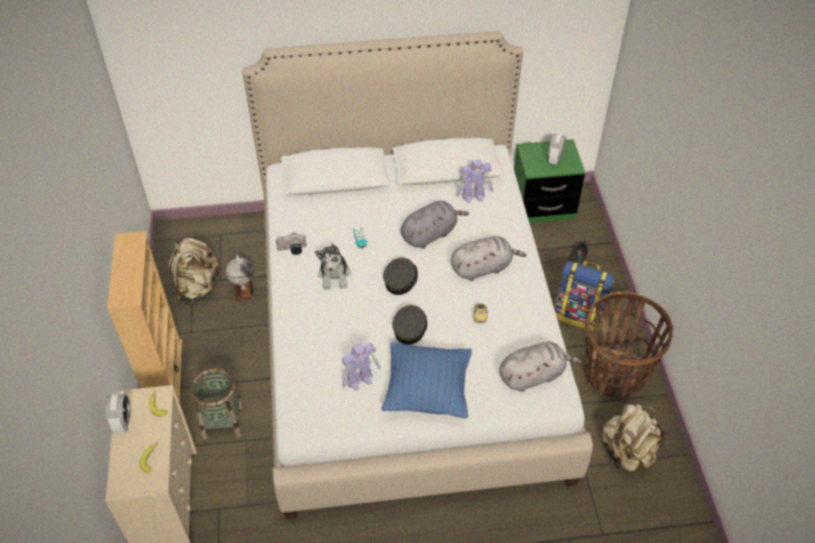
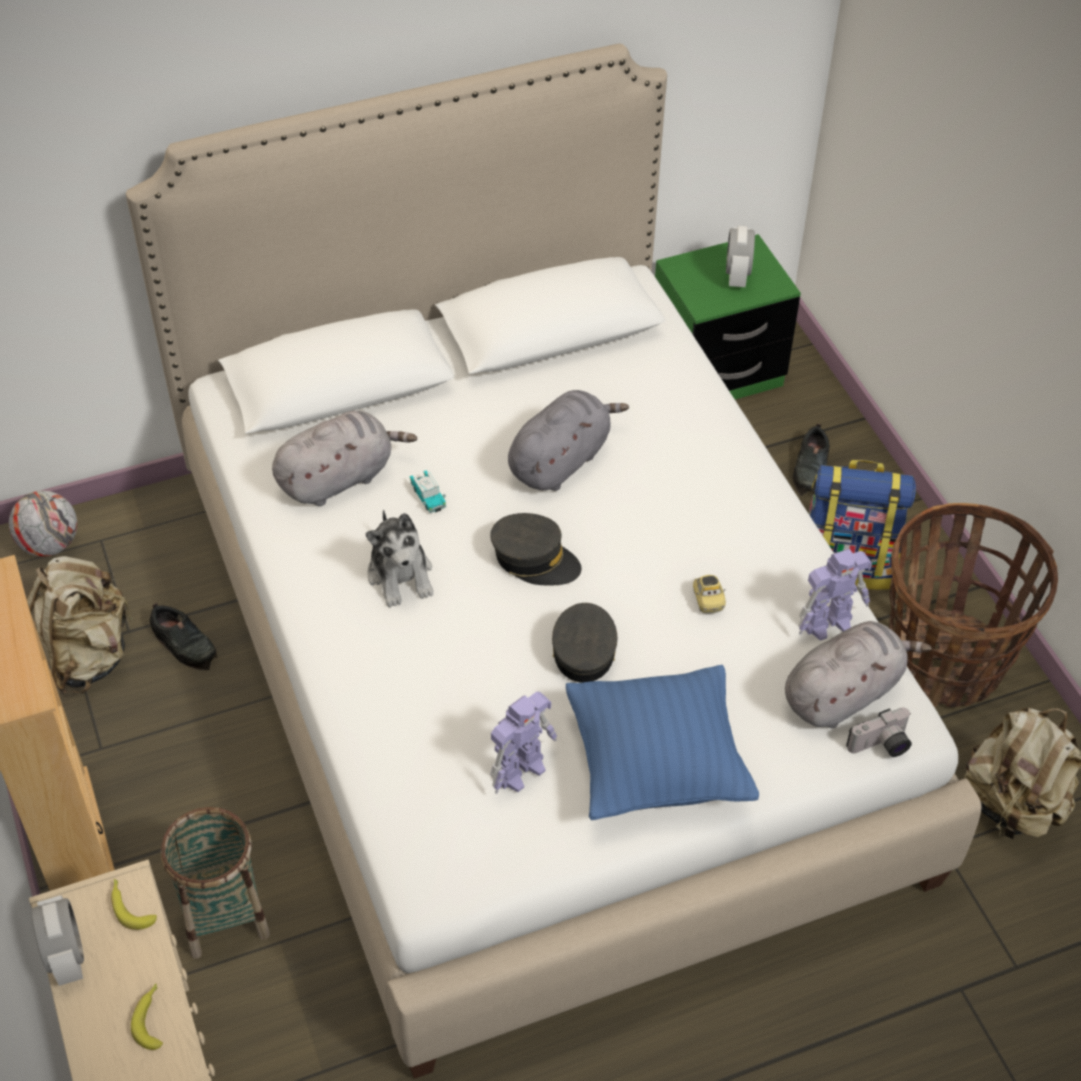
camera: 15 degrees left, 0 degrees up
(196, 232) = (49, 544): none -> football
(244, 290) = (184, 643): globe -> black shoe
(292, 250) = (299, 541): camera -> camera (881, 746)
(401, 280) = (534, 559): grey cap -> grey cap turned 105 degrees clockwise
(474, 196) = (620, 373): toy robot -> toy robot (828, 622)
(483, 268) = (683, 507): grey plush toy -> grey plush toy (339, 478)

